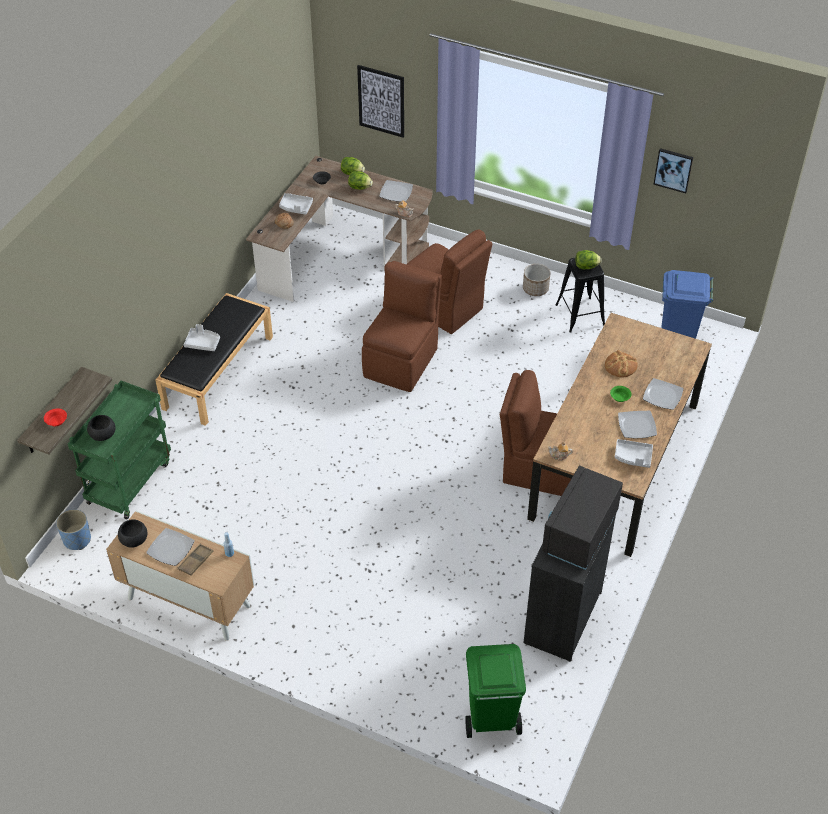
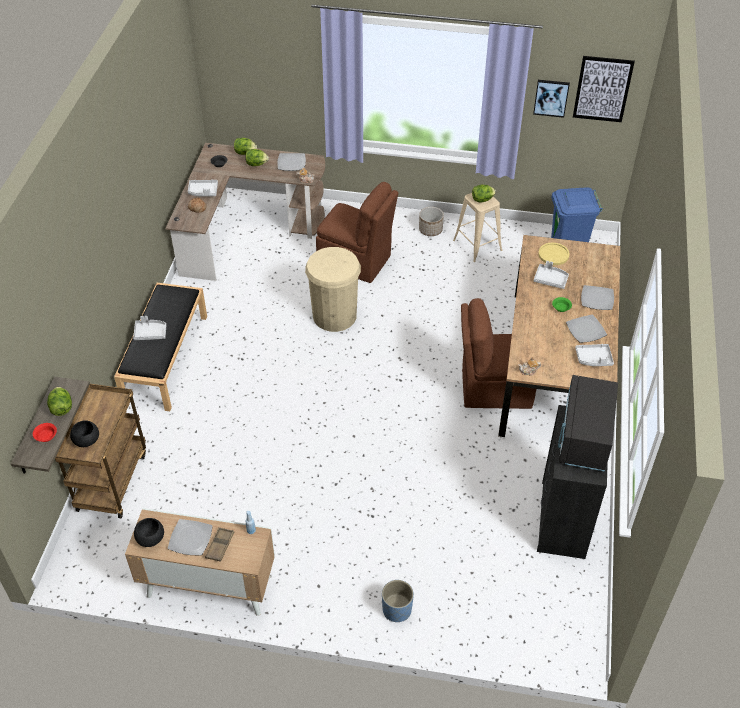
camera: 15 degrees left, 0 degrees up
(77, 540) = (77, 549): blue planter -> blue planter (396, 610)
(78, 398) = (61, 408): none -> lettuce
(129, 481) = (111, 480): green cart -> brown cart
(381, 101) = (264, 80): picture -> picture (602, 89)
(402, 361) = (334, 315): brown chair -> beige trash can
(491, 719) = (534, 631): green trash can -> none
(580, 314) = (477, 245): black stool -> beige stool
(620, 365) = (550, 279): bread -> grey tray
(634, 339) = (553, 254): none -> yellow plate

